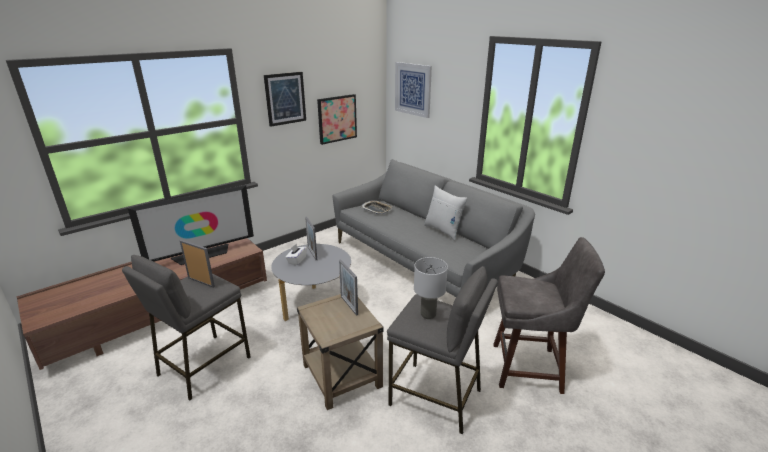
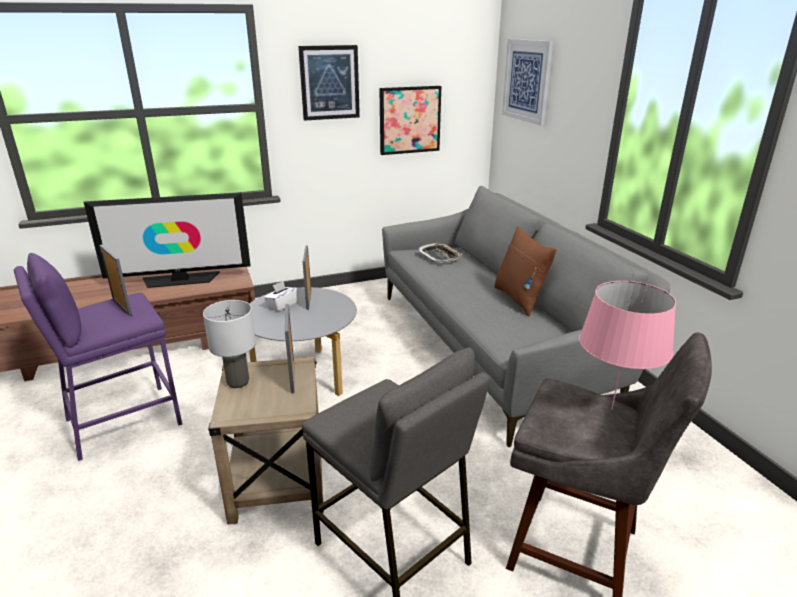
camera: 20 degrees right, 0 degrees up
(203, 365) = (122, 421): grey stool -> purple stool
(427, 315) = (375, 414): white table lamp -> white table lamp (236, 383)
(443, 231) = (519, 300): grey pillow -> brown pillow
(542, 285) = (611, 409): none -> pink table lamp

